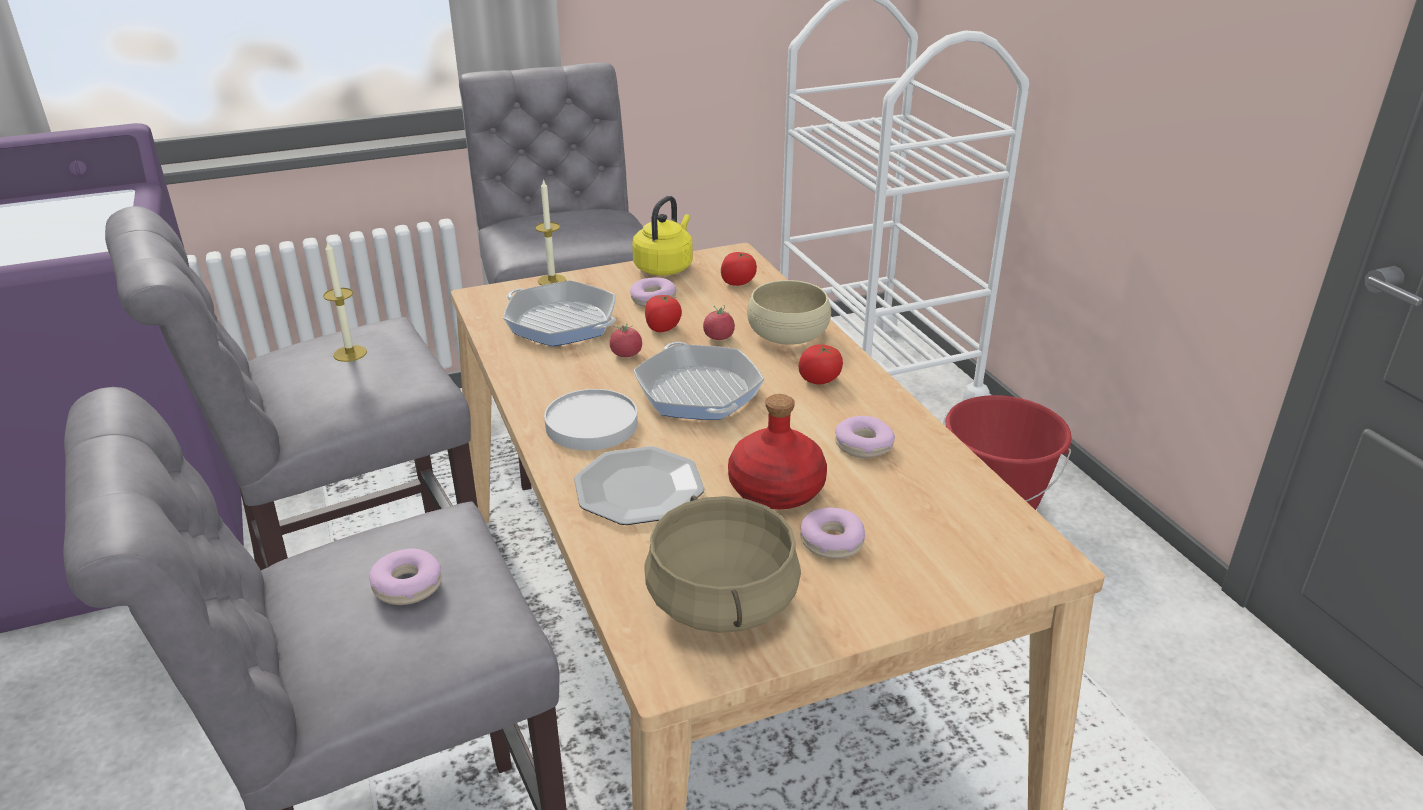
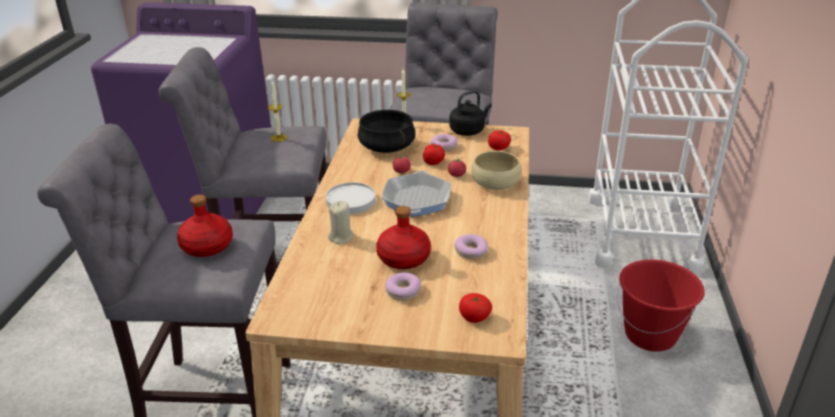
camera: 30 degrees right, 0 degrees up
(407, 585) = (207, 246): donut -> red bottle
(561, 322) = (387, 147): frying pan -> black cooking pot
(639, 489) = (341, 237): plate -> beige candle
(665, 267) = (468, 130): yellow kettle -> black kettle
(720, 600) = (325, 298): beige cooking pot -> none
(819, 379) = (485, 211): tomato -> tomato (474, 318)

